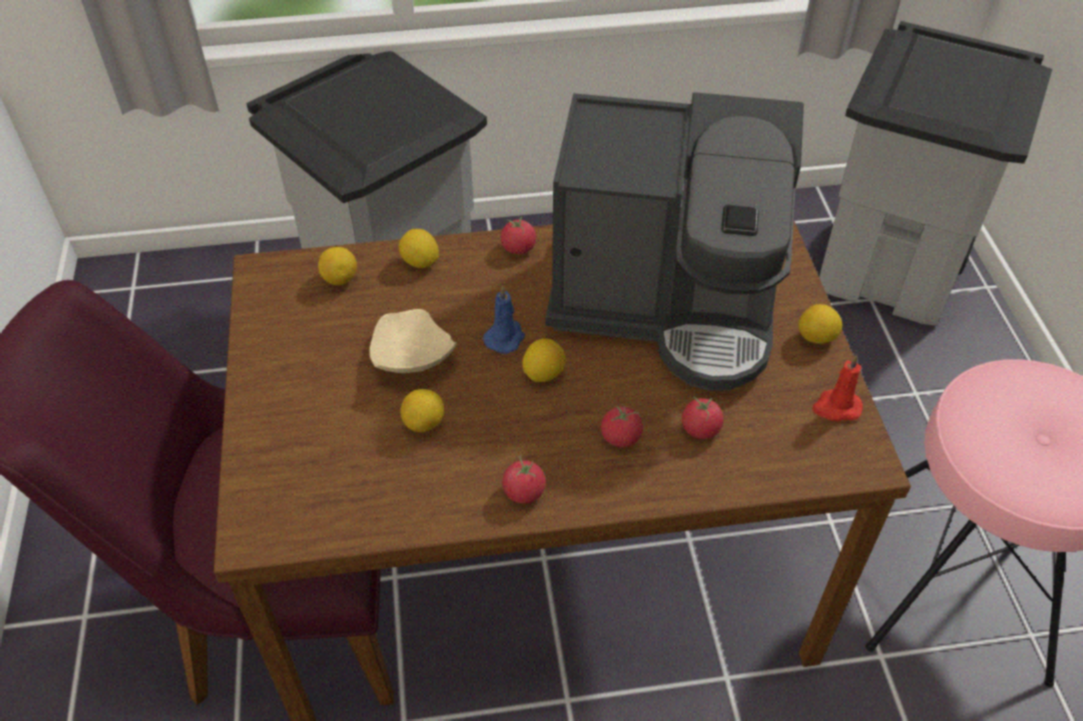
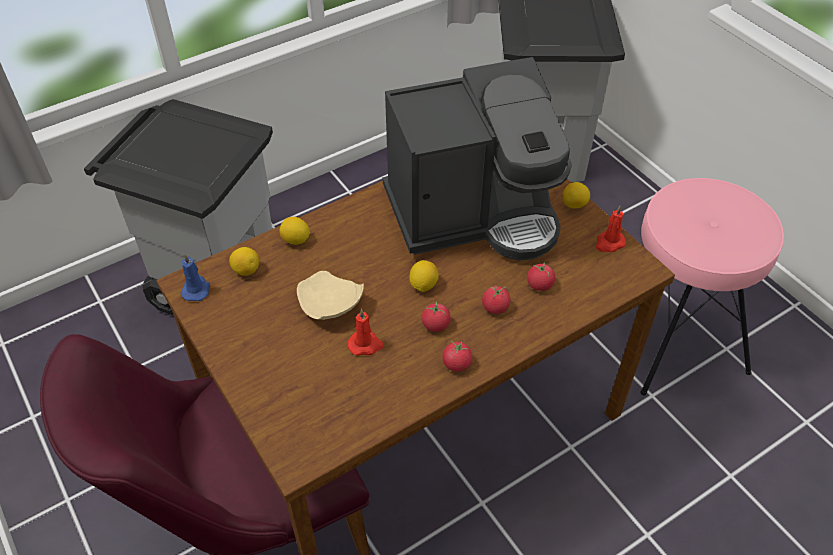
camera: 25 degrees left, 0 degrees up
(424, 423) = (366, 345): lemon -> red candle
(505, 337) = (384, 270): blue candle -> blue candle (196, 289)
(518, 248) = (356, 209): tomato -> tomato (435, 324)

